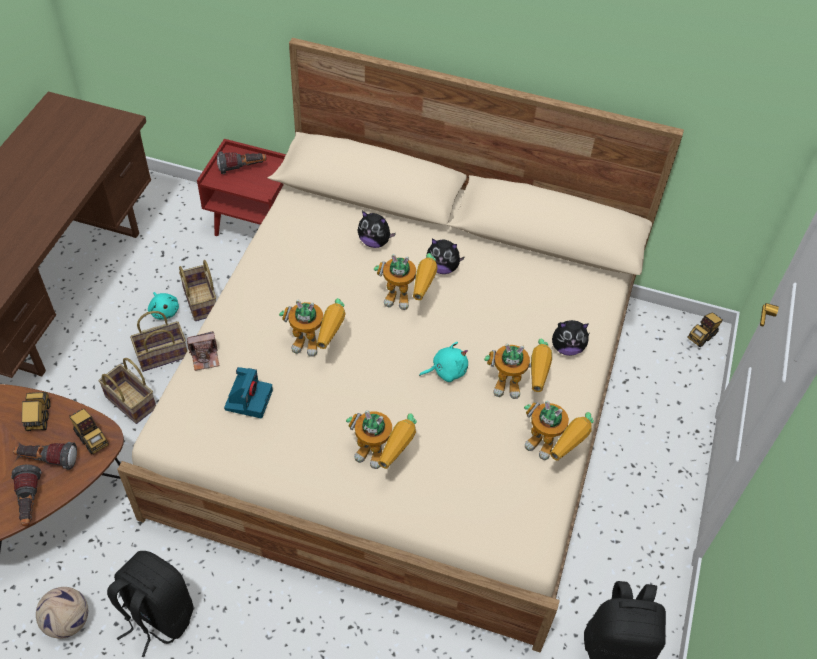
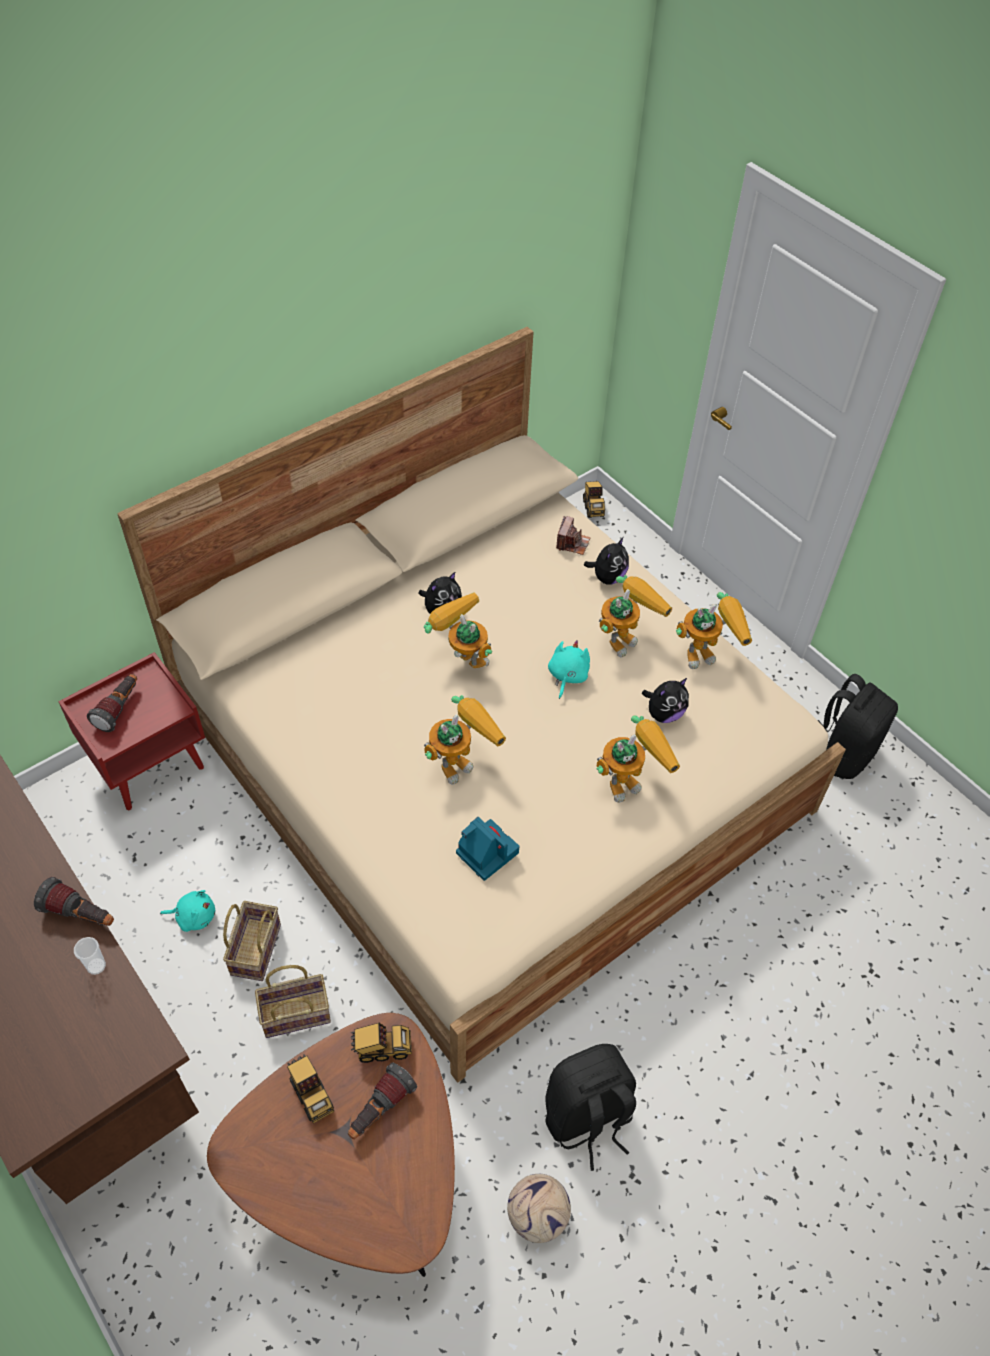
camera: 55 degrees left, 0 degrees up
(25, 247) = (96, 966): none -> cup
(29, 503) = (425, 1155): flashlight -> flashlight (81, 915)
(38, 418) = (311, 1094): toy truck -> toy truck turned 150 degrees counterclockwise
(202, 302) = (215, 872): basket -> none
(205, 357) = (395, 867): camera -> camera (572, 543)
(374, 242) = (362, 643): plush toy -> plush toy (664, 713)
(408, 300) = (461, 657): toy robot -> toy robot turned 90 degrees counterclockwise

